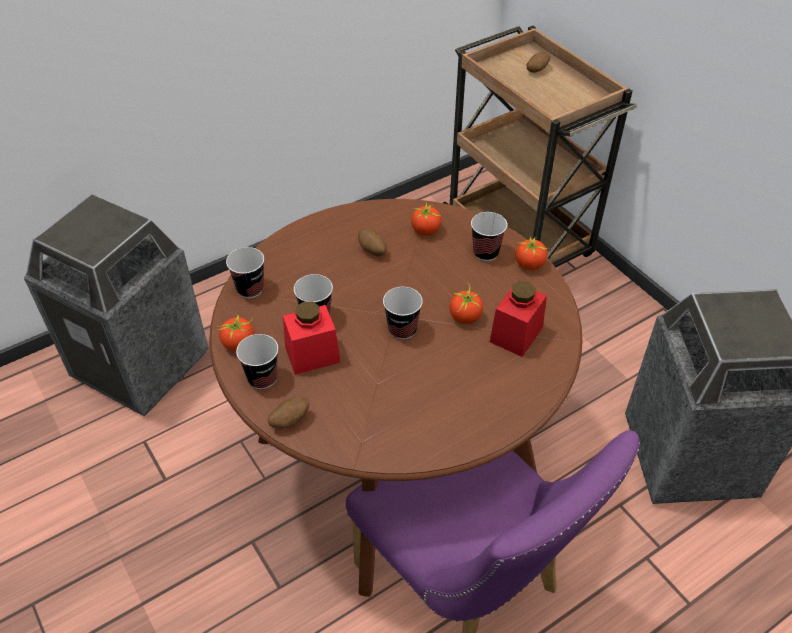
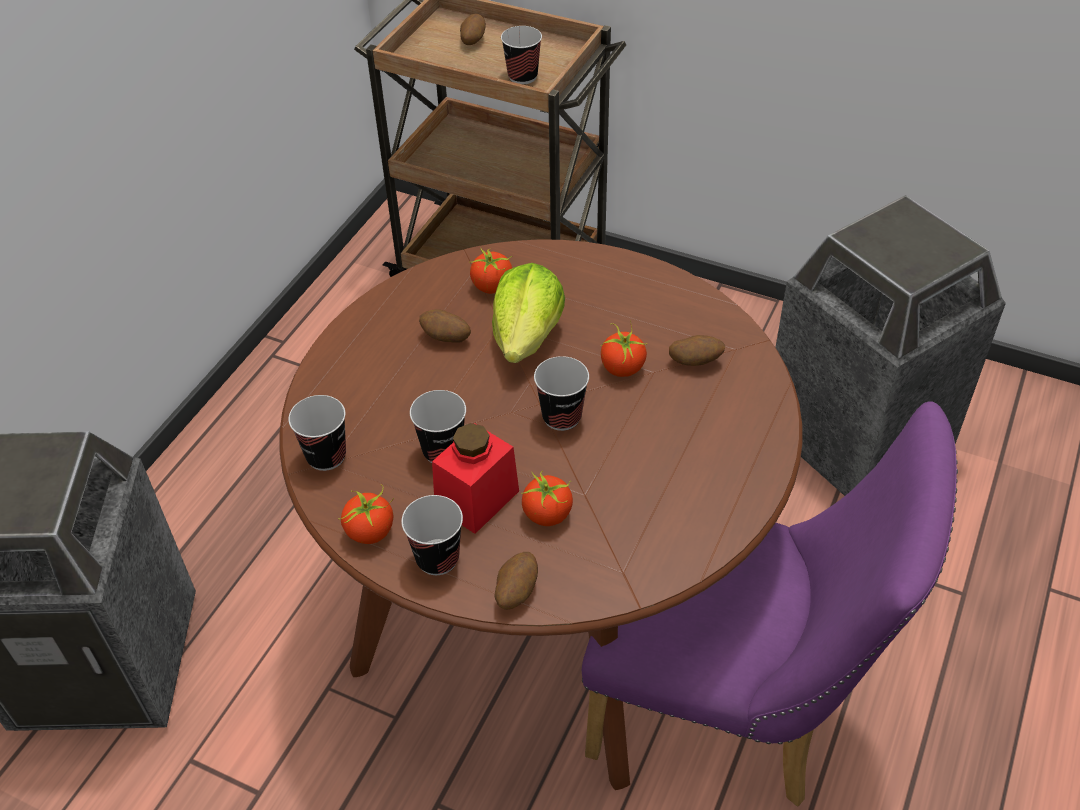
camera: 30 degrees left, 0 degrees up
(422, 271) = (527, 337): none -> lettuce
(485, 253) = (585, 283): cup -> cup (522, 76)
(516, 334) = (695, 362): red jar -> potato
(529, 265) = (645, 275): tomato -> tomato (548, 515)

